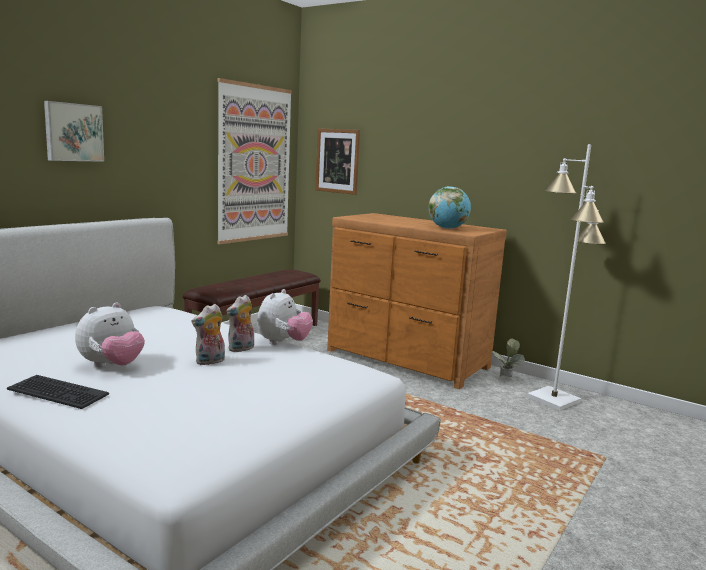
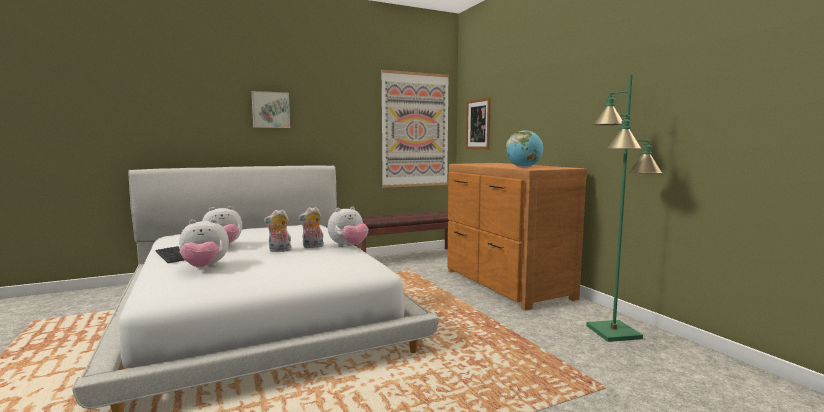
camera: 30 degrees right, 5 degrees down
(160, 407) = (204, 268): none -> plush toy
(505, 379) = (583, 309): potted plant -> none
(553, 399) = (613, 332): white floor lamp -> green floor lamp

